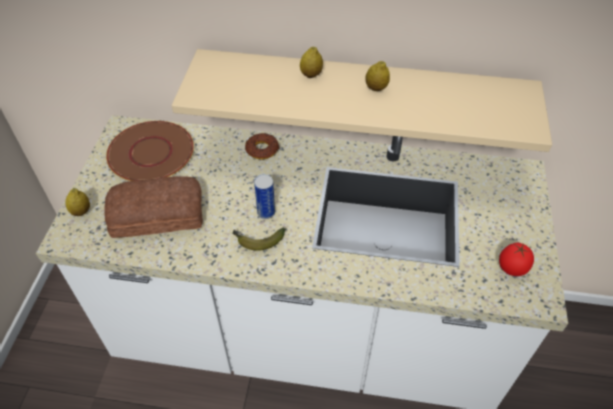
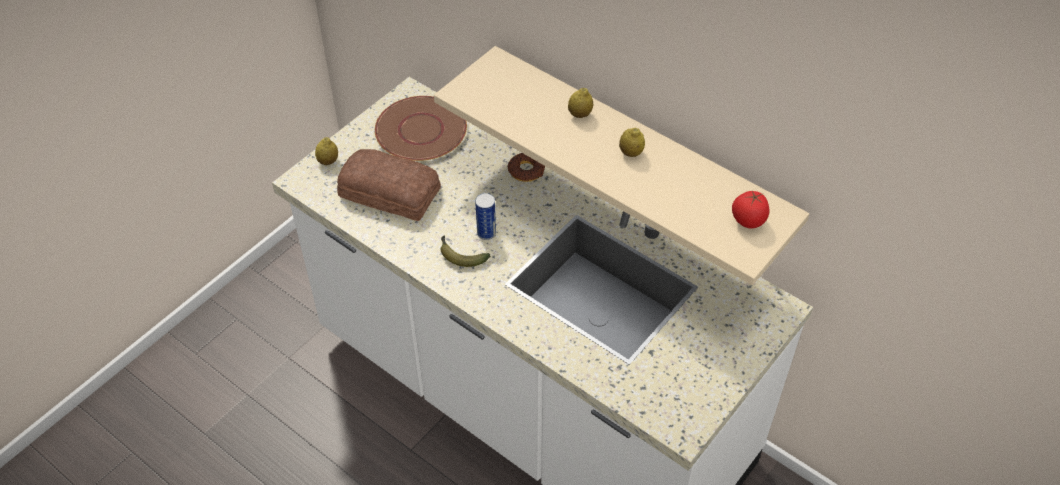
camera: 30 degrees right, 0 degrees up
(511, 269) = (678, 390): tomato -> tomato (747, 221)

